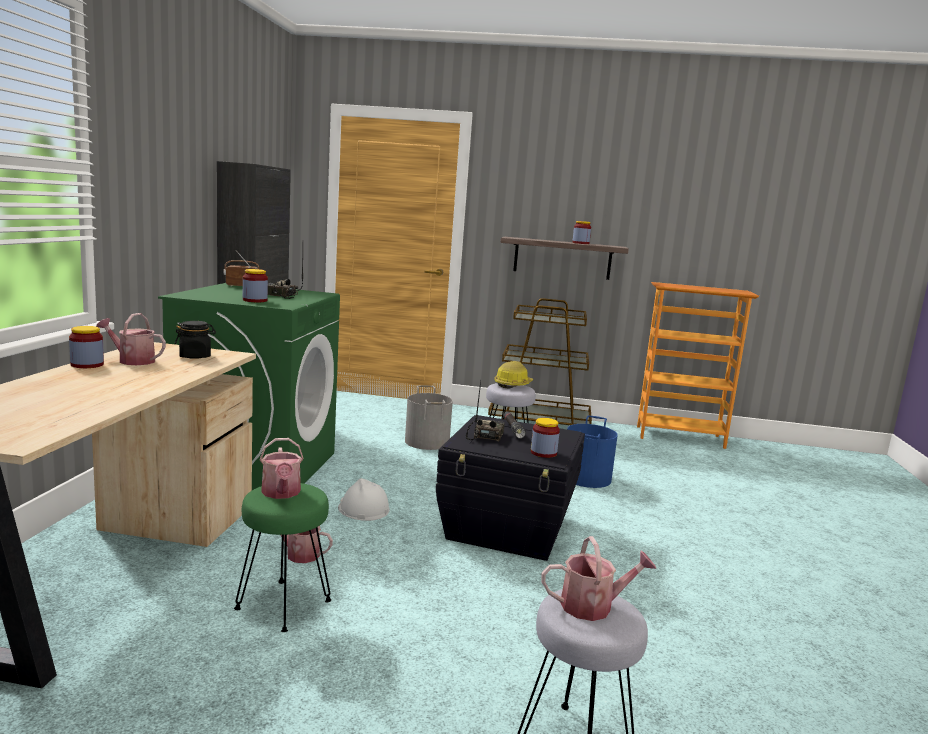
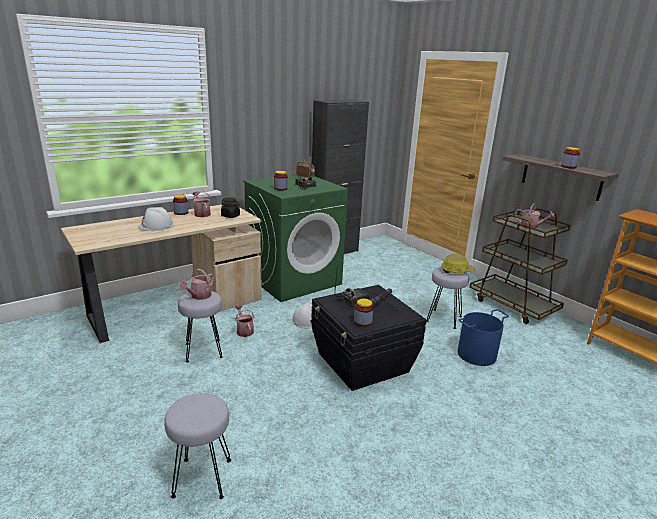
camera: 45 degrees right, 10 degrees up
(92, 389) = (156, 226): none -> white hard hat
(284, 606) = (203, 351): green stool -> grey stool
(427, 442) = (408, 293): grey bucket -> none
(593, 606) = (201, 408): watering can -> watering can (531, 227)

